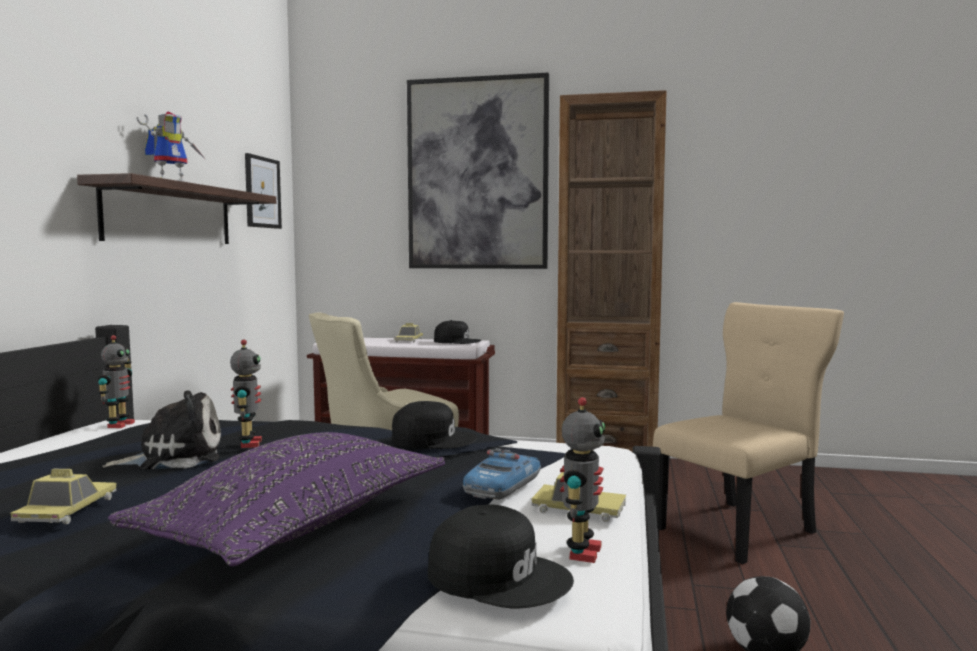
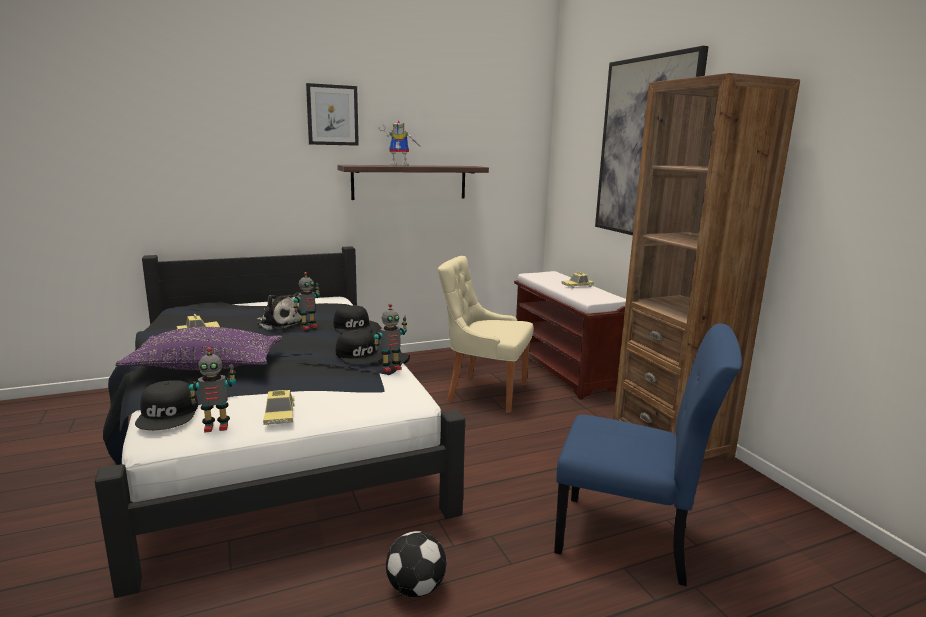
camera: 55 degrees right, 10 degrees up
(119, 425) = (327, 300): toy robot -> toy robot (391, 368)
(262, 192) = (508, 160): picture -> picture (332, 115)
(456, 341) = (602, 295): black cap -> black cap (353, 327)
(504, 486) = (297, 390): toy car -> none
(740, 529) = (630, 540): beige chair -> blue chair

